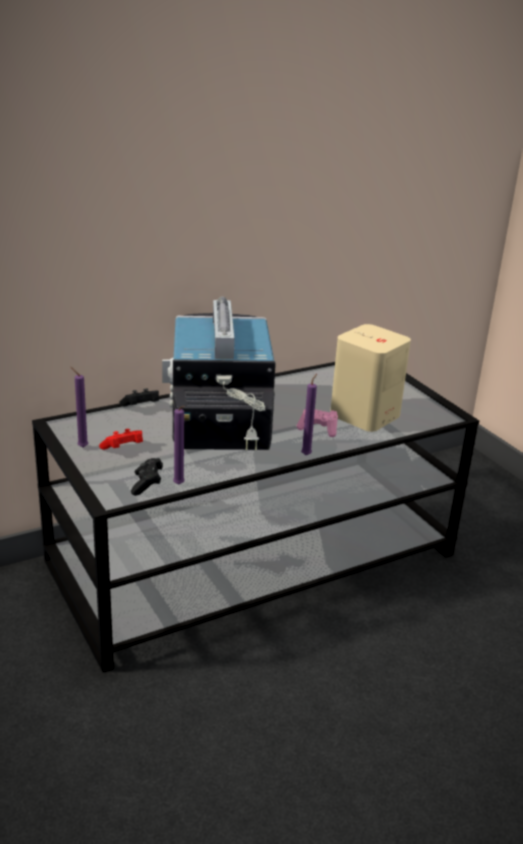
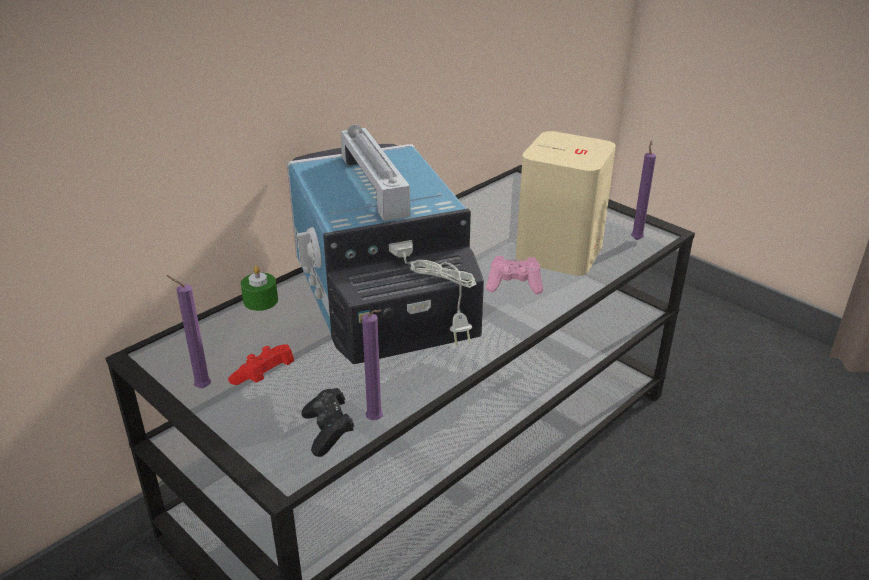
camera: 15 degrees left, 5 degrees up
(141, 407) = (260, 301): black game controller -> green candle
(307, 454) = (523, 328): purple candle -> purple candle (636, 239)

